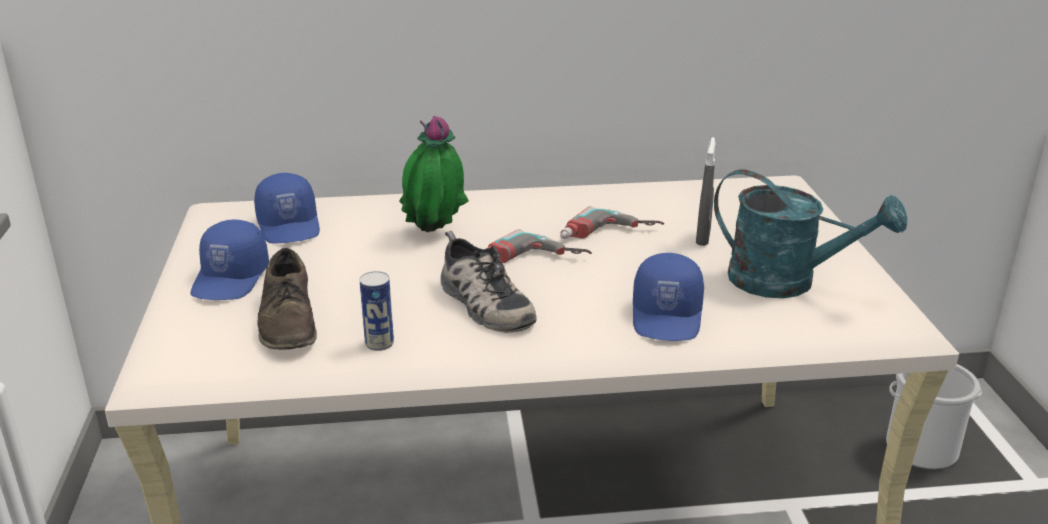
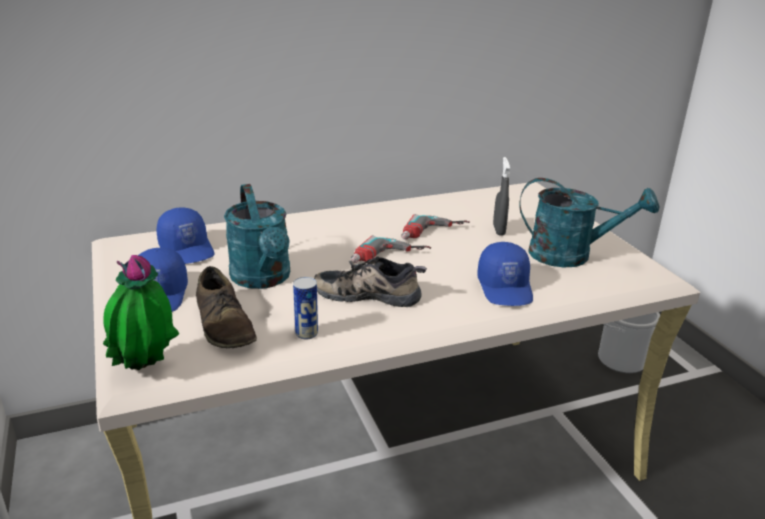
camera: 15 degrees left, 0 degrees up
(361, 271) = (263, 279): none -> turquoise watering can
(434, 233) = (305, 244): potted plant -> potted plant (146, 370)
(482, 303) = (369, 293): shoe -> shoe turned 150 degrees clockwise

